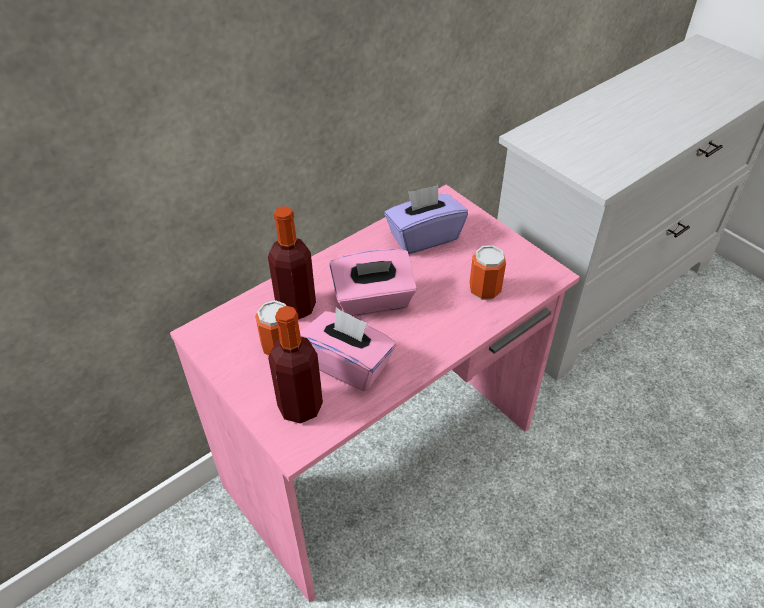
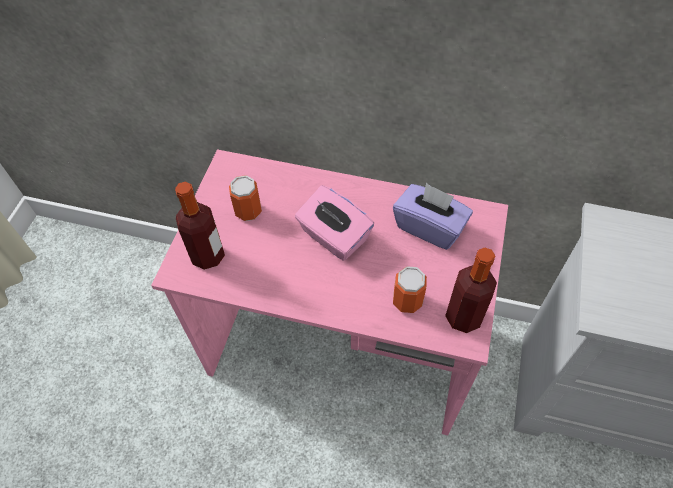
camera: 55 degrees right, 10 degrees up
(296, 307) = (290, 197): bottle -> bottle (463, 317)
(348, 364) = (263, 259): pink tissue box -> none

